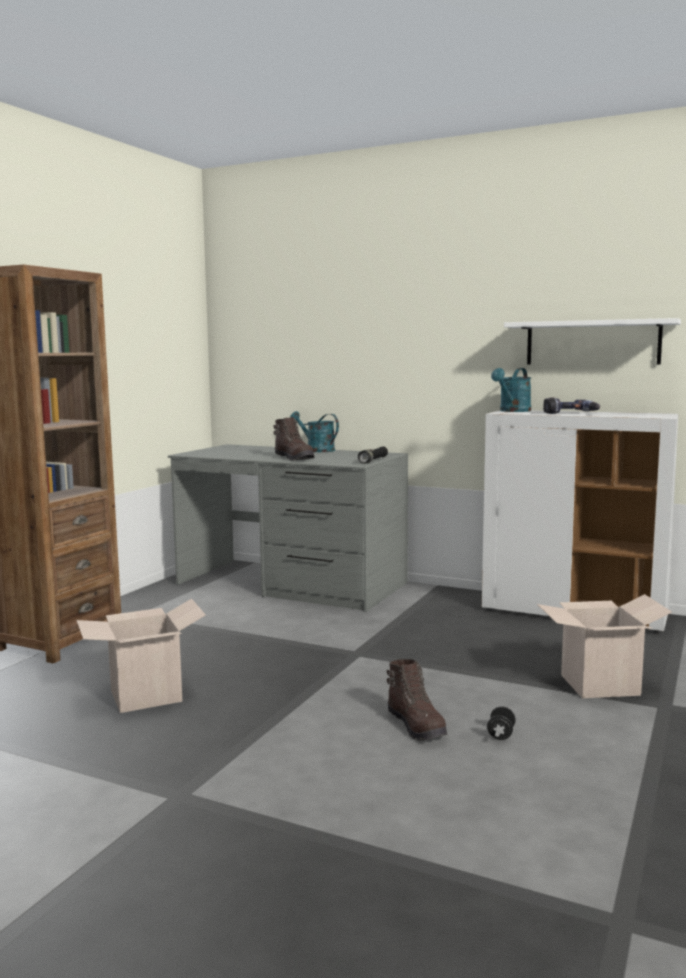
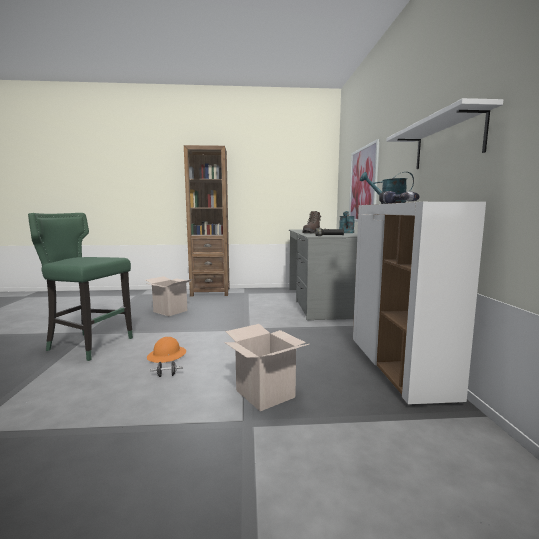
camera: 60 degrees right, 0 degrees up
(274, 797) = (89, 345): none -> green stool
(346, 368) = (363, 185): none -> picture
(417, 726) = (167, 355): brown boot -> orange hard hat

